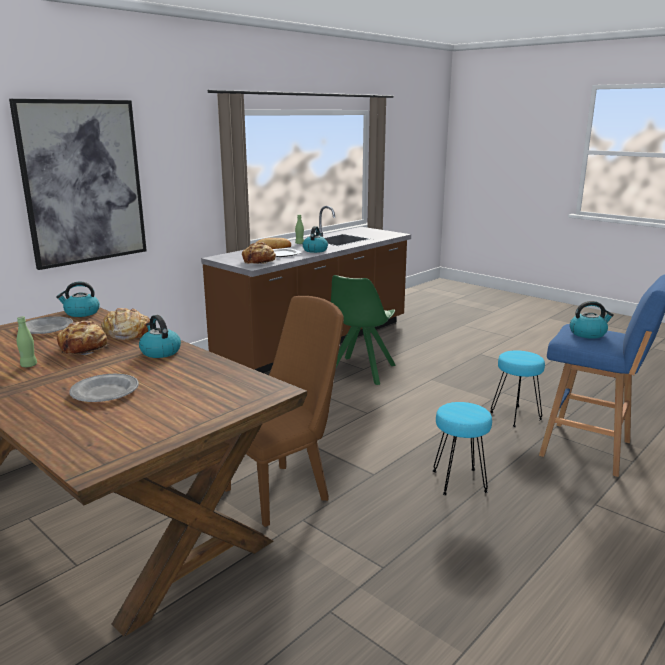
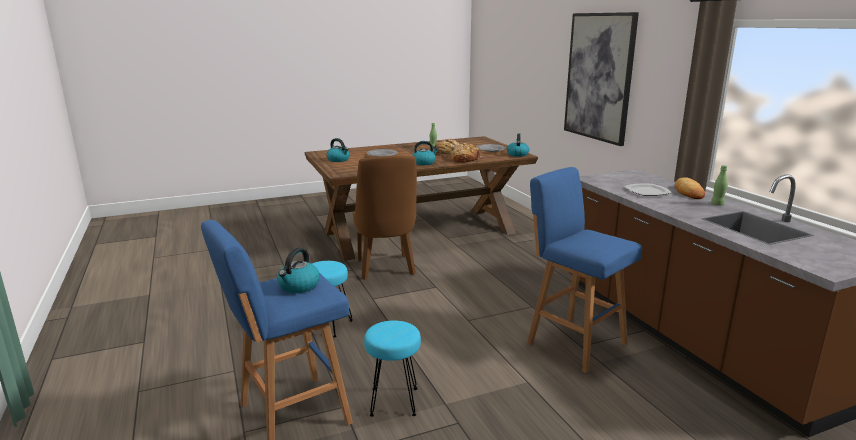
camera: 115 degrees right, 0 degrees up
(259, 261) = (609, 181): bread -> none
(315, 250) = (668, 205): kettle -> kettle (338, 160)
(360, 371) = (573, 342): green chair -> blue stool

